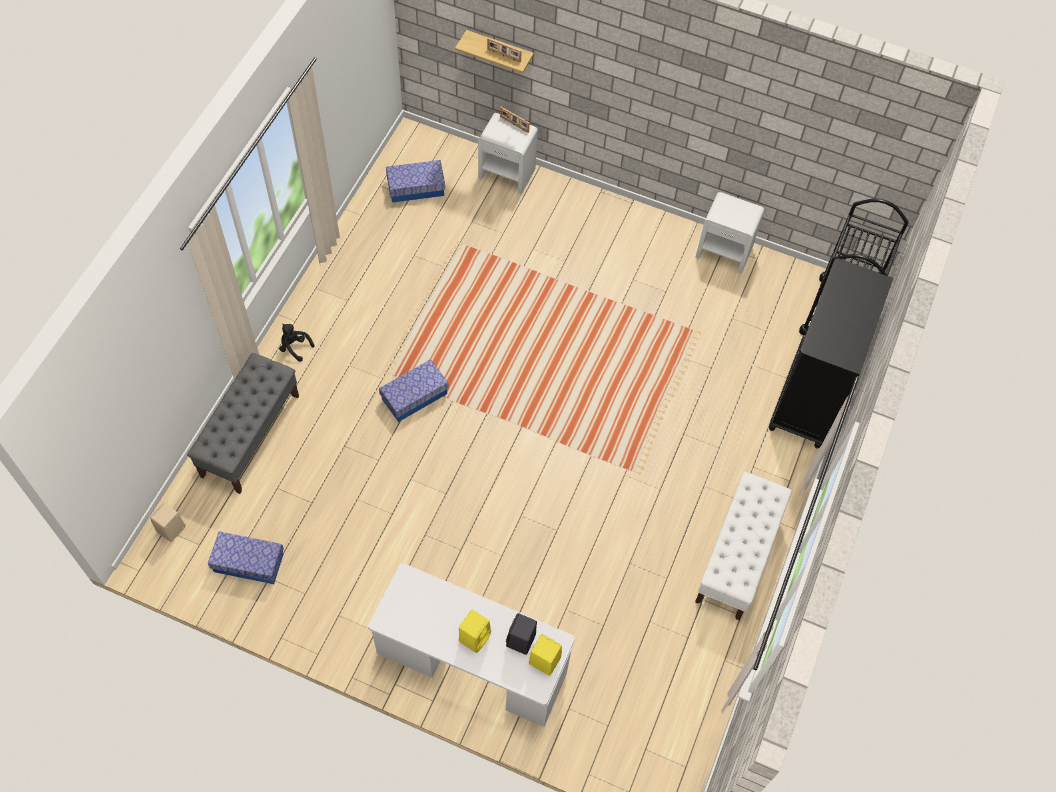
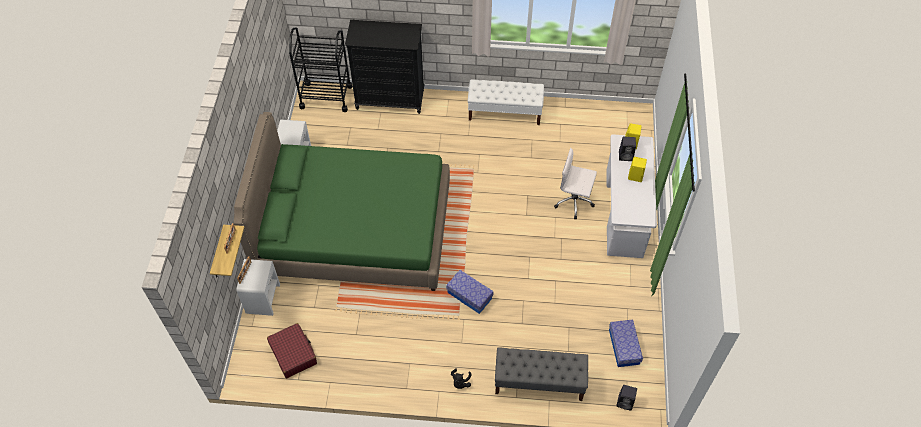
camera: 105 degrees left, 5 degrees down
(170, 530) = (625, 402): beige speaker -> black speaker
(416, 188) = (293, 353): storage box -> red suitcase
(520, 596) = (574, 201): none -> white office chair
(573, 291) = (355, 230): none -> green bed

